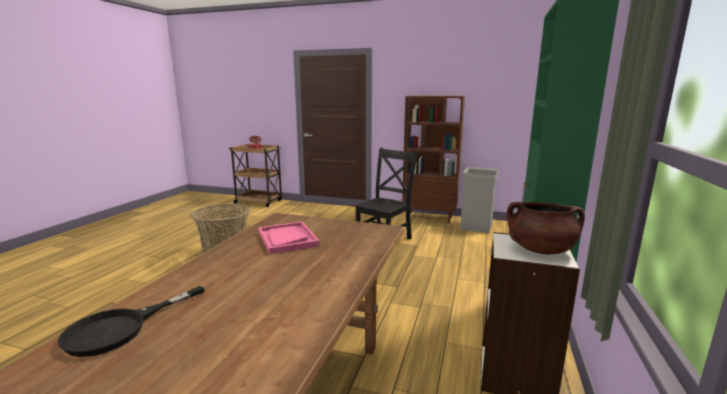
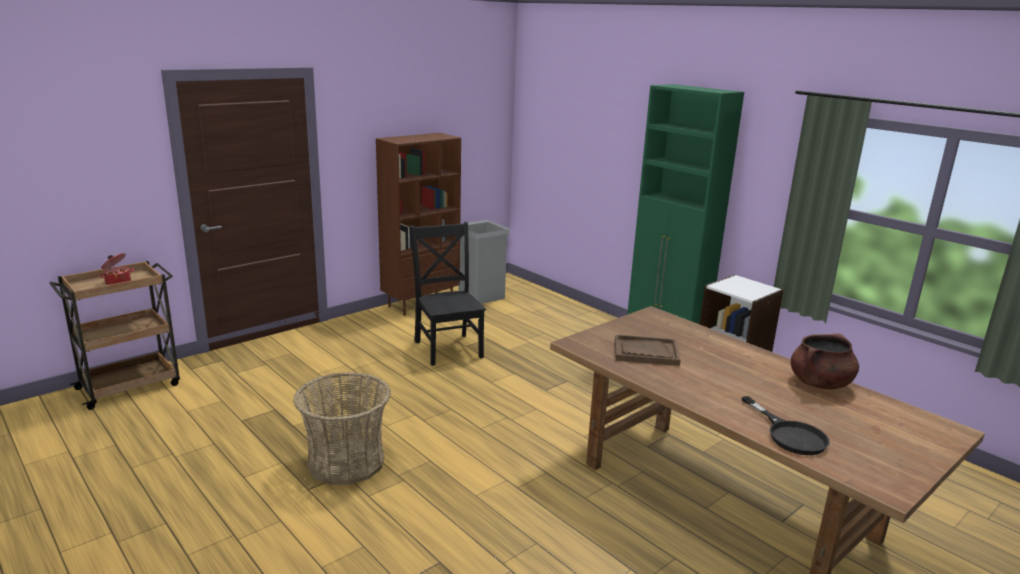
camera: 60 degrees left, 5 degrees up
(287, 239) = (645, 352): pink tray -> brown tray
(540, 249) = (748, 286): brown cooking pot -> brown cooking pot (820, 383)

